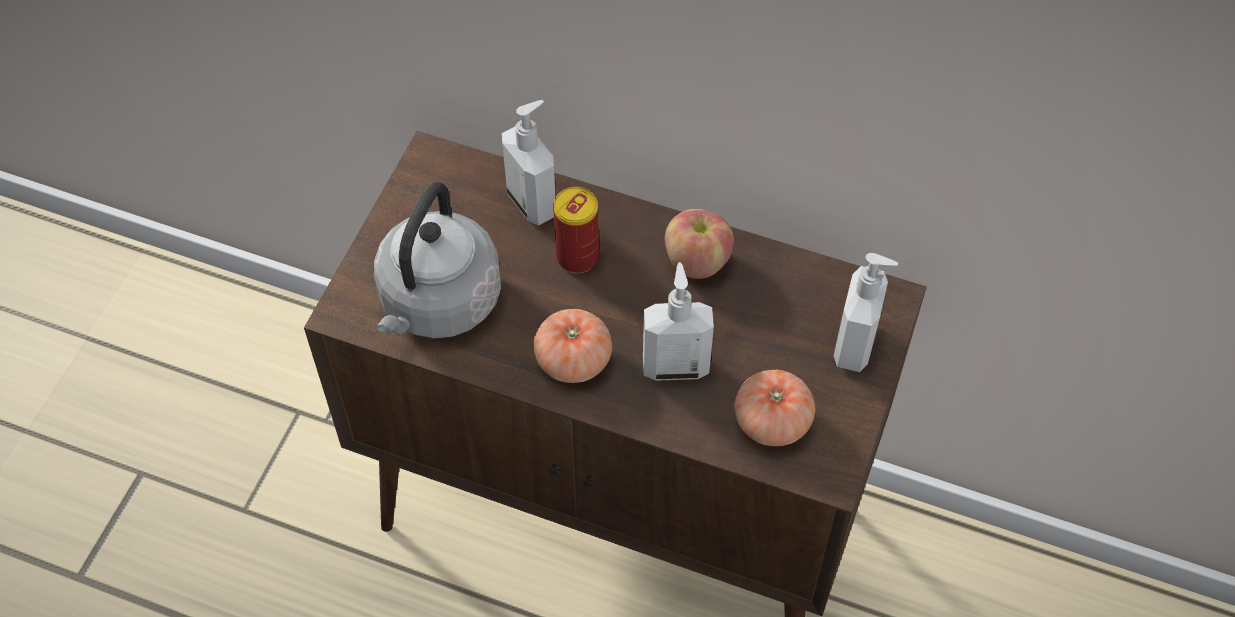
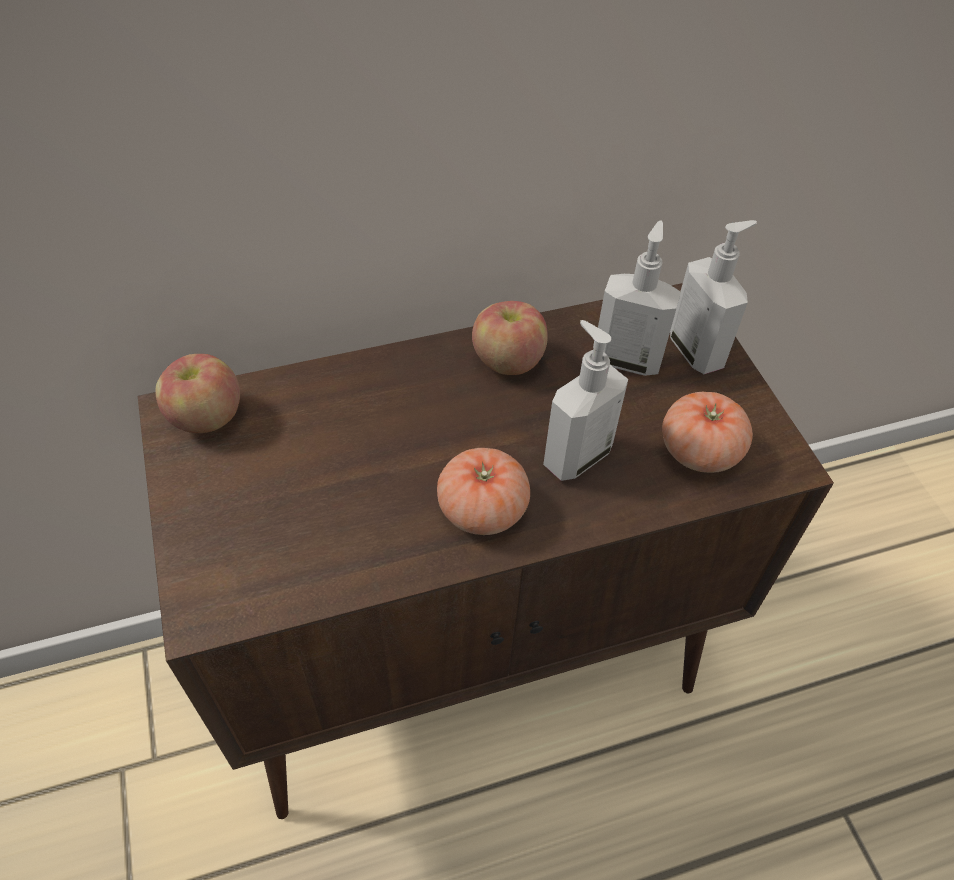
camera: 40 degrees left, 5 degrees down
(438, 304) = (300, 541): grey kettle -> none
(448, 175) = (206, 417): none -> apple
(533, 202) = (314, 394): soap dispenser -> soap dispenser (627, 359)
(577, 257) = (400, 417): can -> none

